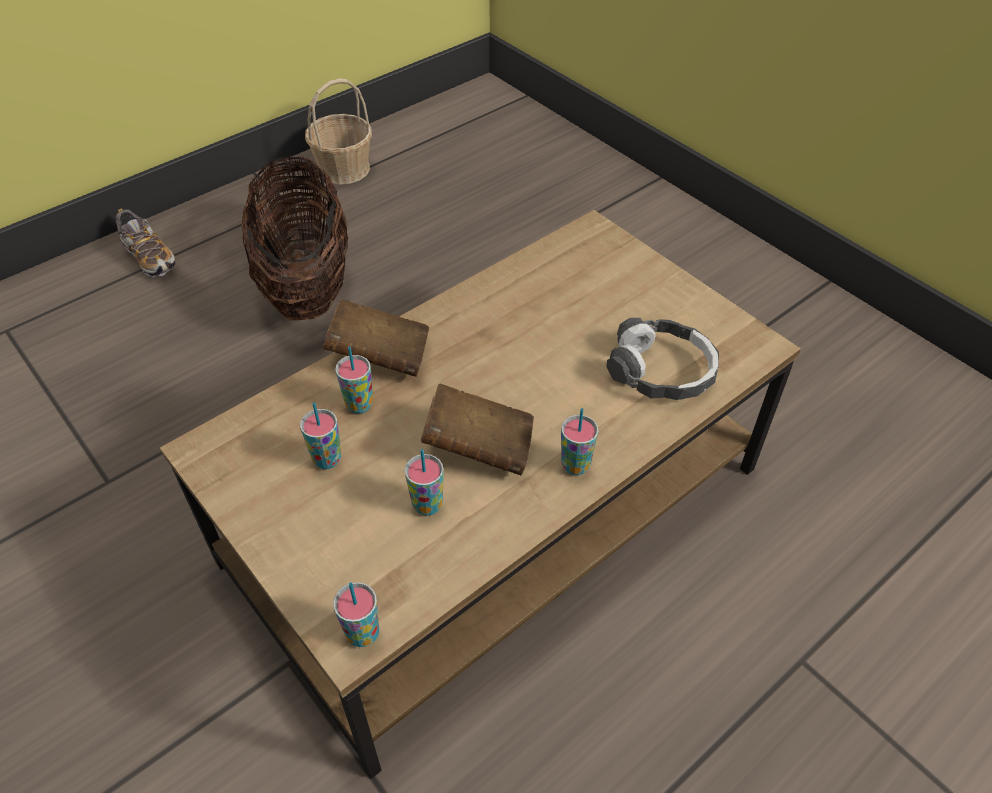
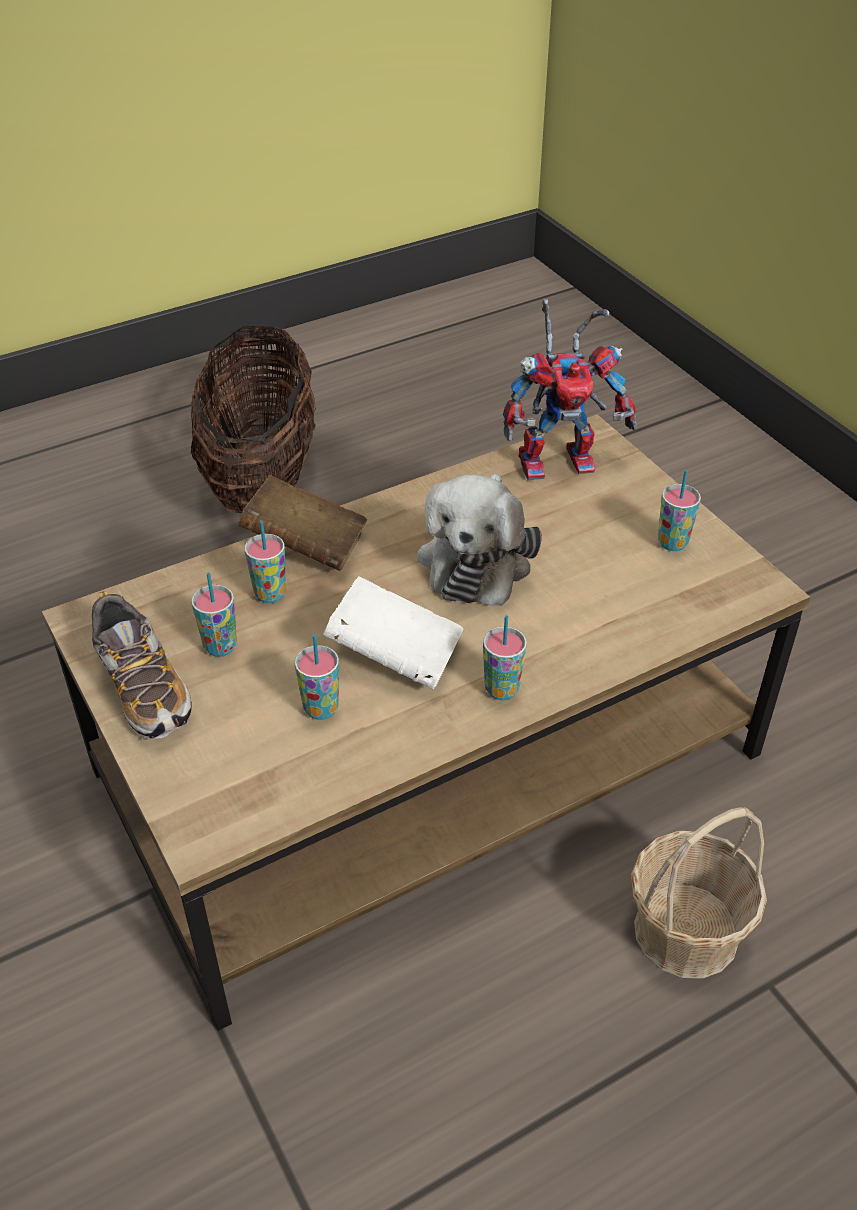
camera: 10 degrees right, 5 degrees down
(149, 257) = (88, 427): shoe -> shoe (143, 688)
(343, 169) = (332, 351): basket -> basket (685, 931)
(363, 634) = (216, 831): cup -> cup (672, 543)
(479, 447) = (395, 656): brown book -> white book
(526, 349) = (477, 558): none -> plush toy
(574, 252) = (561, 459): none -> toy robot
(661, 371) = (631, 601): headphones -> none

